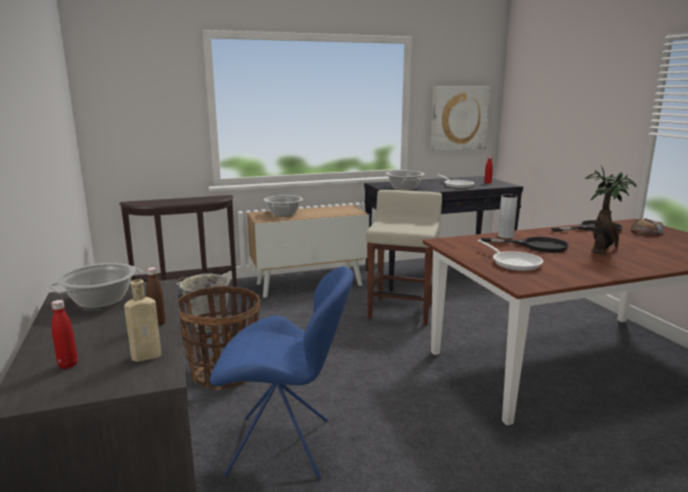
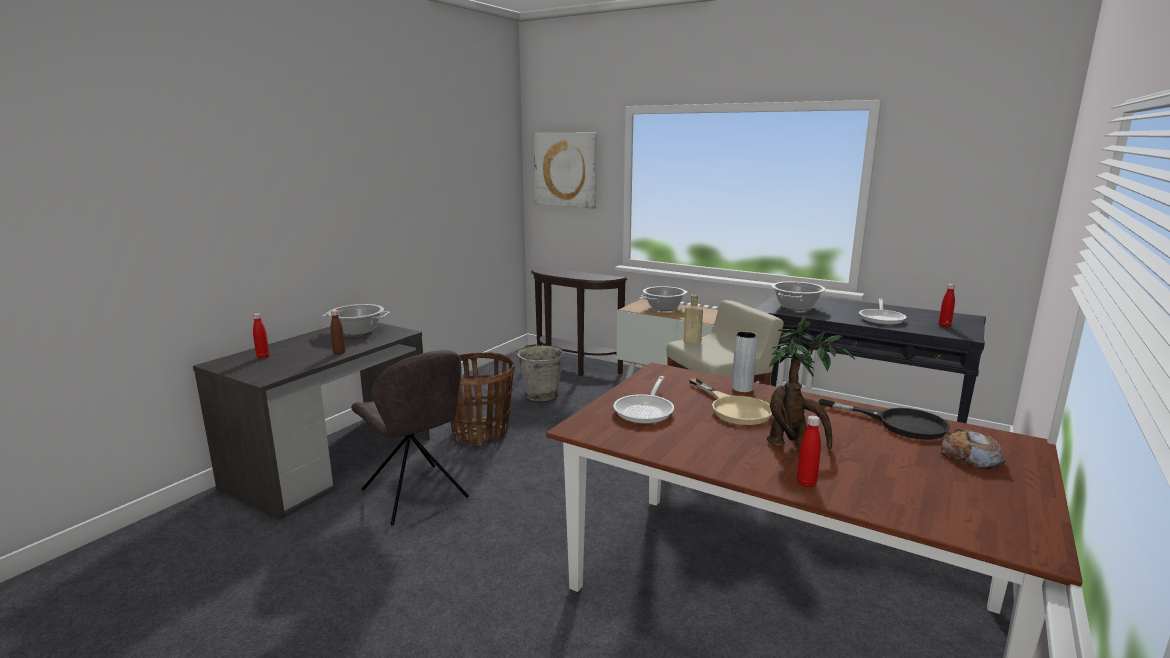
camera: 50 degrees right, 0 degrees up
(148, 355) = (291, 367): beige bottle -> beige bottle (693, 342)
(284, 447) = (416, 495): blue chair -> grey chair
(459, 118) = (959, 220): picture -> picture (566, 170)
(536, 246) = (734, 408): black frying pan -> beige frying pan
(657, 263) = (806, 483): none -> red bottle

